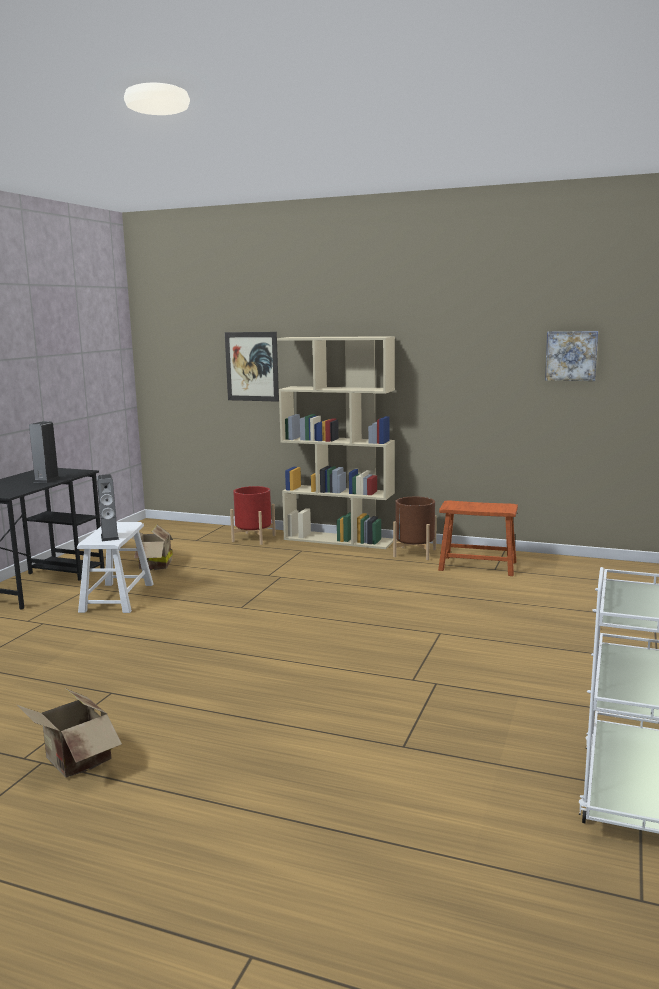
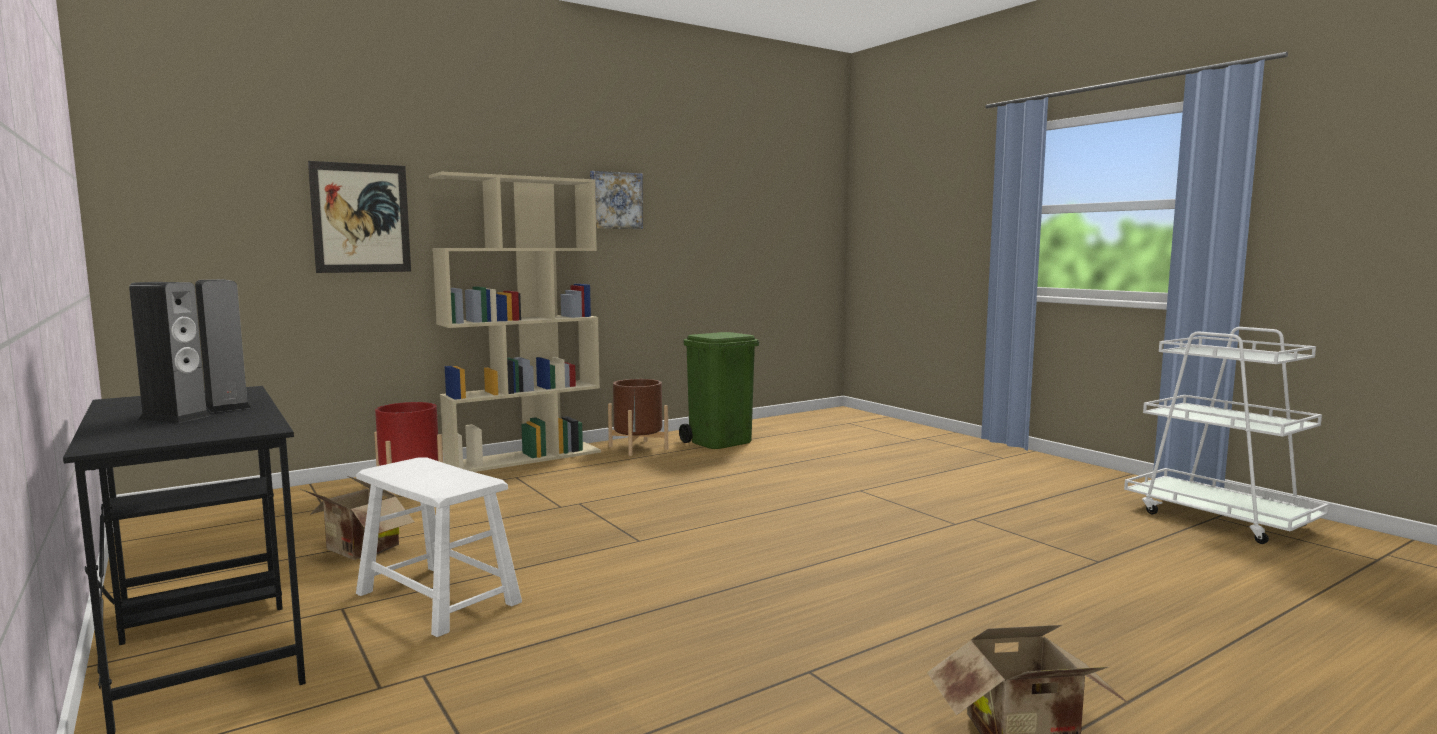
camera: 55 degrees left, 5 degrees down
(109, 537) = (454, 479): speaker -> speaker (175, 417)
(477, 566) = (720, 442): brown stool -> green trash can
(571, 355) = (749, 212): picture -> picture (615, 200)

